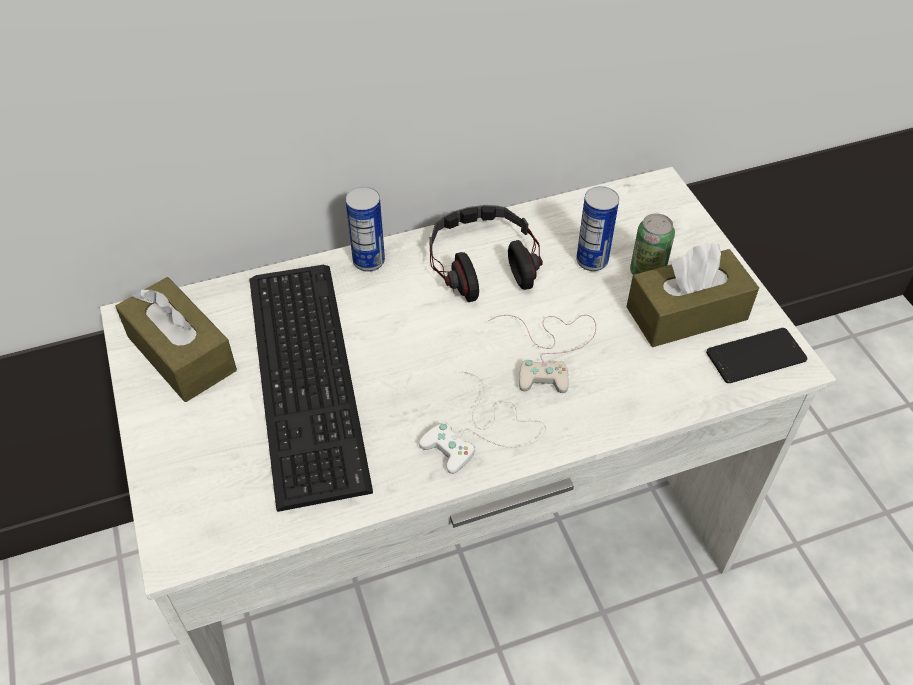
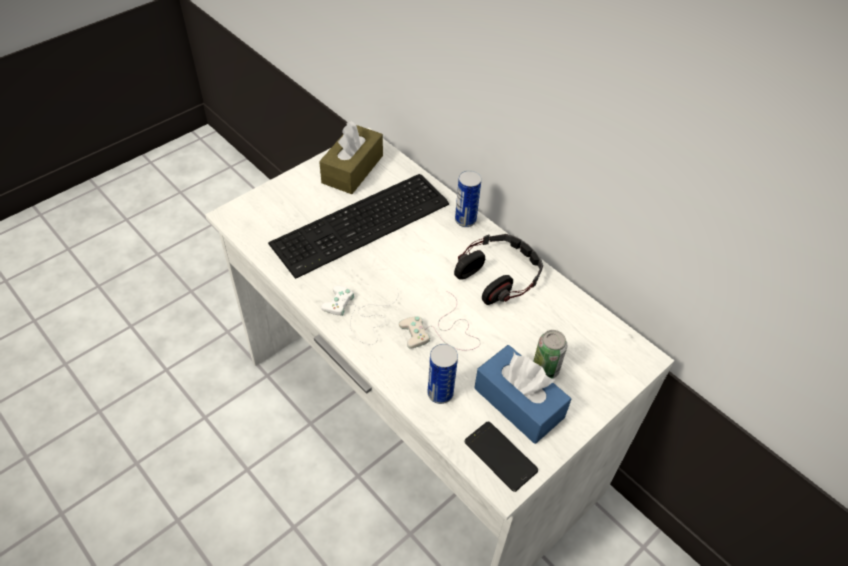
camera: 65 degrees right, 0 degrees up
(592, 261) = (537, 334): can -> can (440, 393)
(686, 313) = (518, 403): brown tissue box -> blue tissue box

